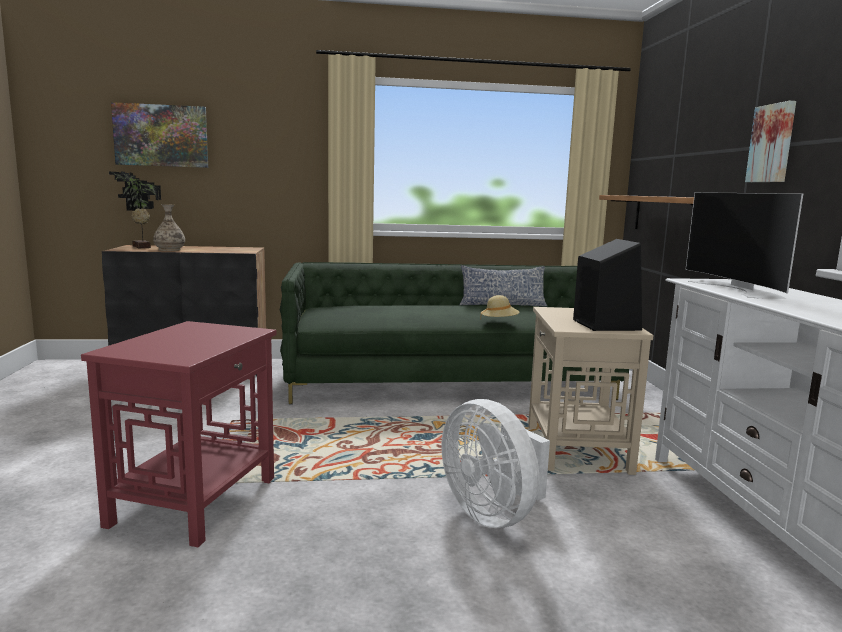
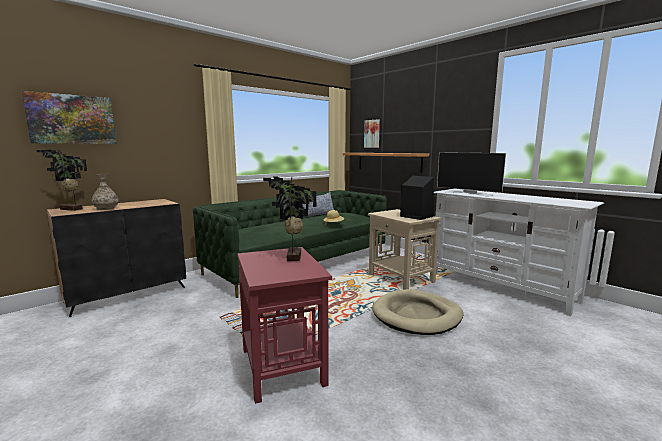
camera: 35 degrees left, 0 degrees up
(220, 337) = (292, 257): none -> potted plant
(493, 513) = (417, 315): white fan -> beige dog bed
(772, 143) = (446, 129): picture -> picture (372, 133)

